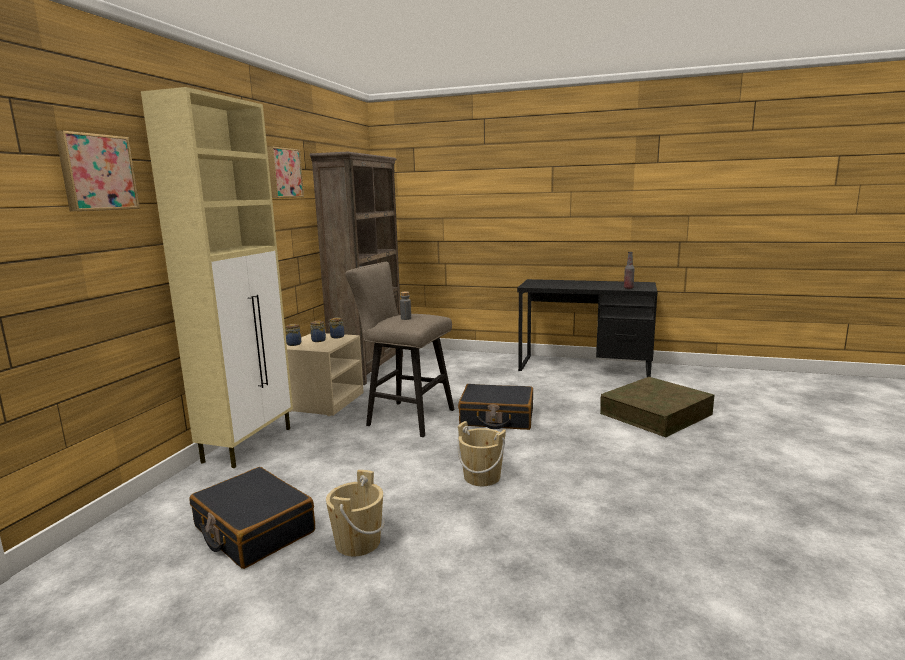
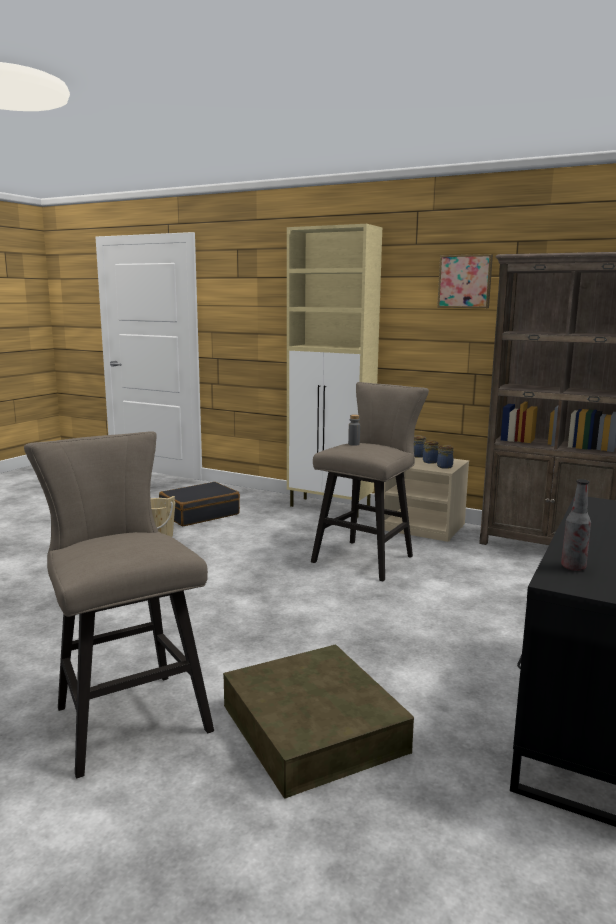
camera: 100 degrees right, 0 degrees up
(96, 172) = (271, 286): picture -> none
(482, 477) = (210, 578): beige bucket -> none
(497, 418) = (348, 601): black suitcase -> none
(711, 463) = (127, 714): none -> beige stool

